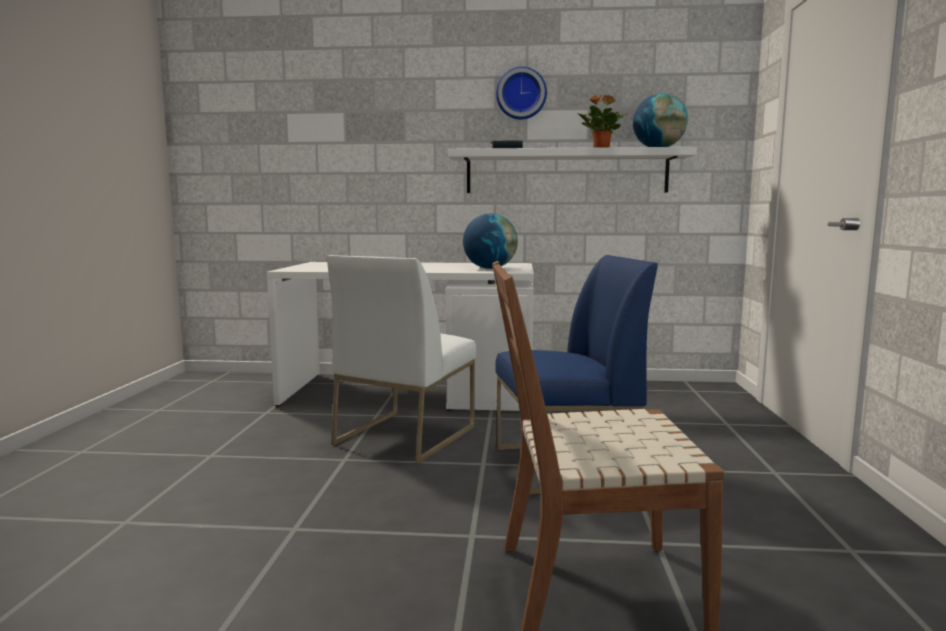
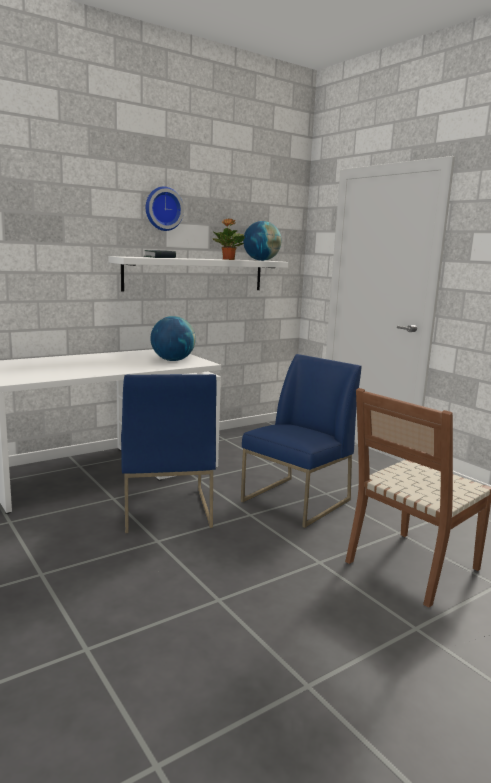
camera: 40 degrees left, 5 degrees up
(405, 435) = (165, 509): white chair -> blue chair

